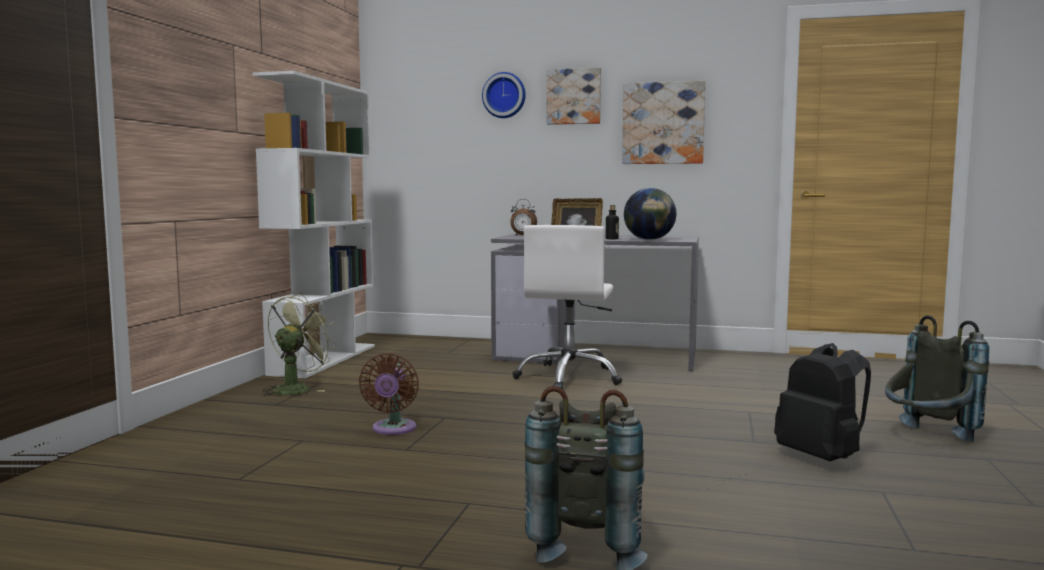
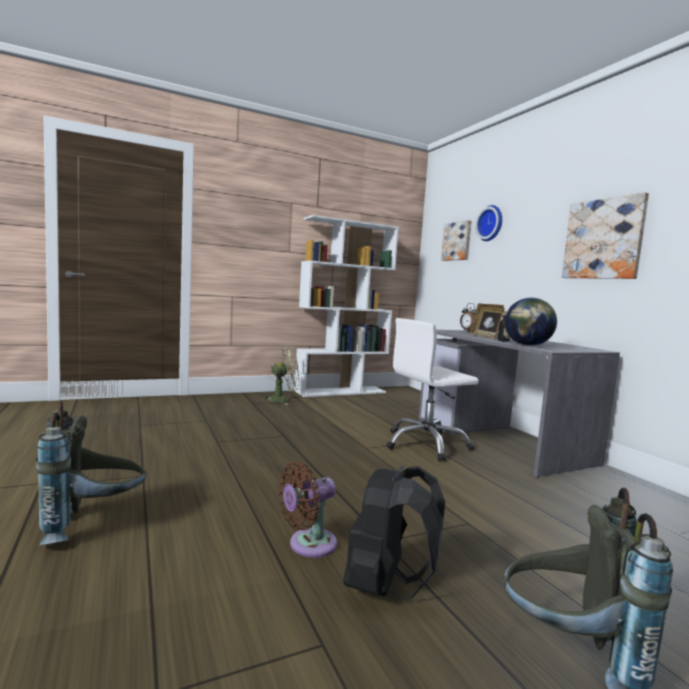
camera: 50 degrees right, 0 degrees up
(393, 429) = (246, 431): brown fan -> brown fan (308, 545)
(574, 96) = (535, 220): picture -> picture (457, 241)

